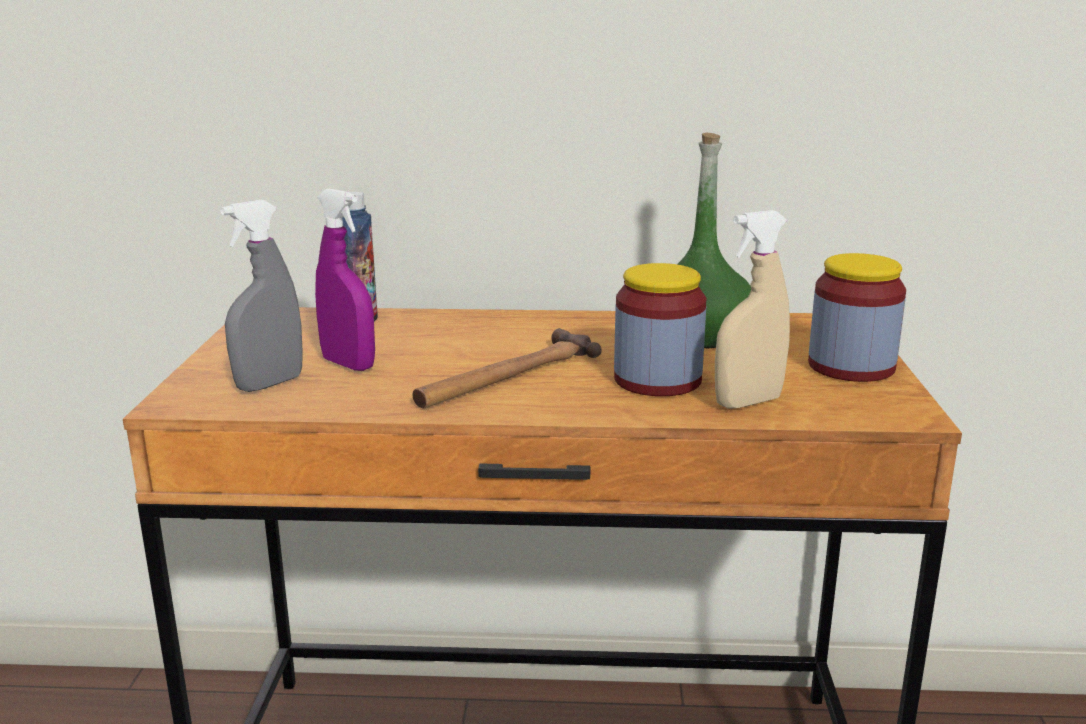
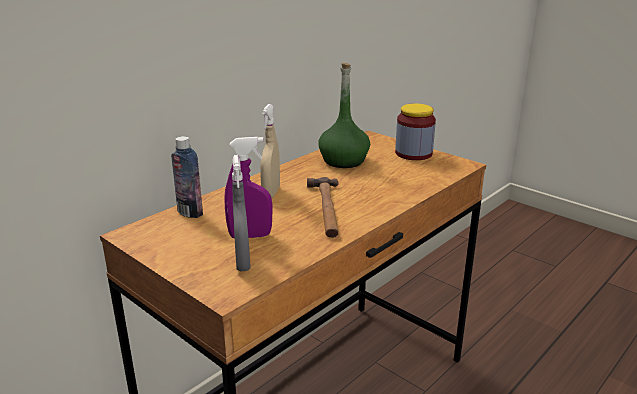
camera: 50 degrees left, 5 degrees up
(657, 380) = (376, 185): jar -> none
(748, 402) = (420, 180): beige spray bottle -> beige spray bottle (271, 193)

